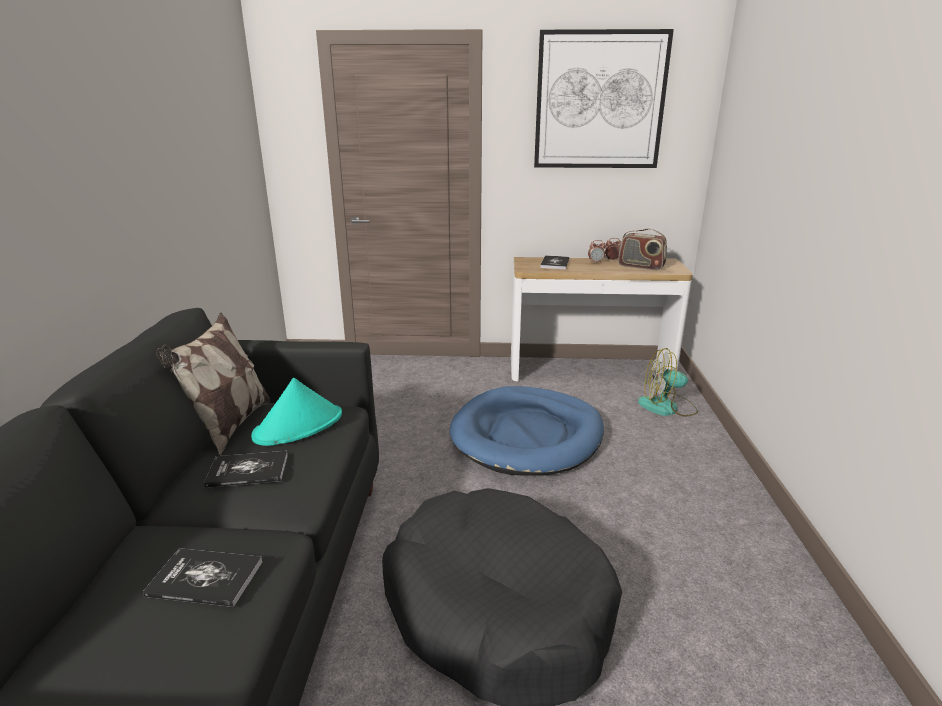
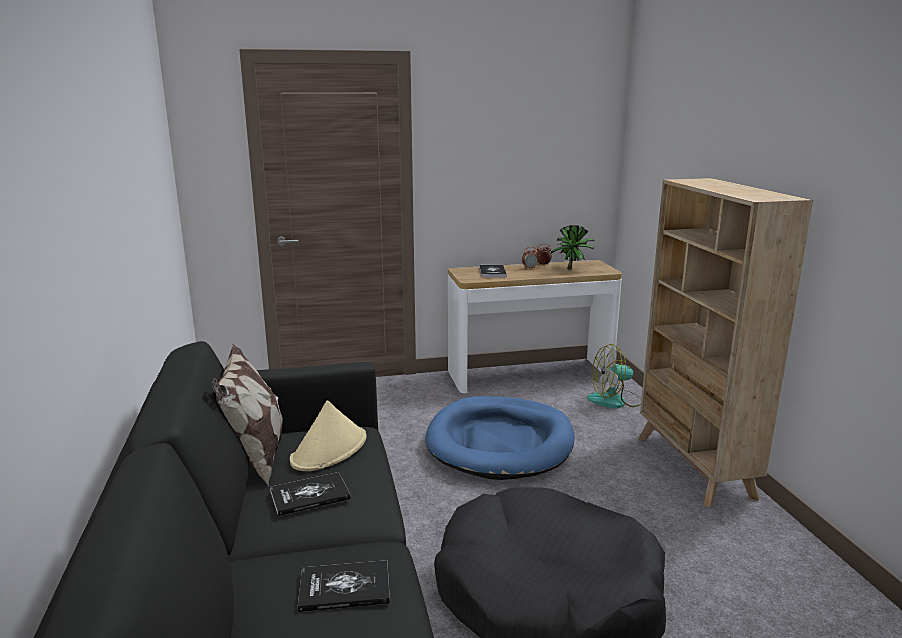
camera: 15 degrees left, 5 degrees down
(299, 426) = (329, 449): turquoise hat -> beige hat
(599, 101) = (522, 117): picture -> none
(640, 266) = (573, 269): radio -> potted plant
(724, 491) = (694, 467): none -> beige bookcase

